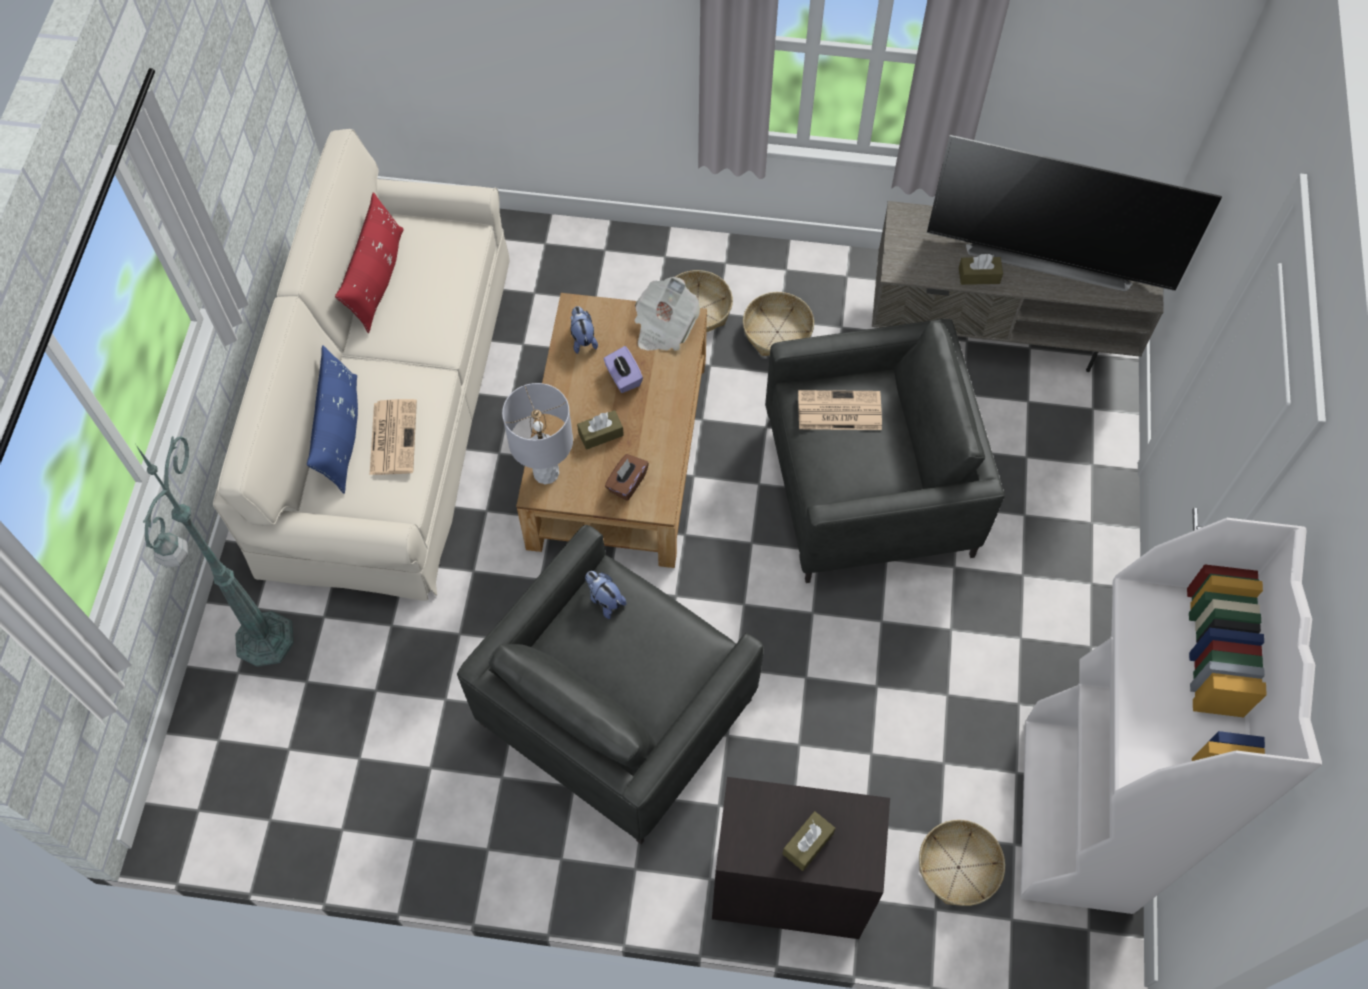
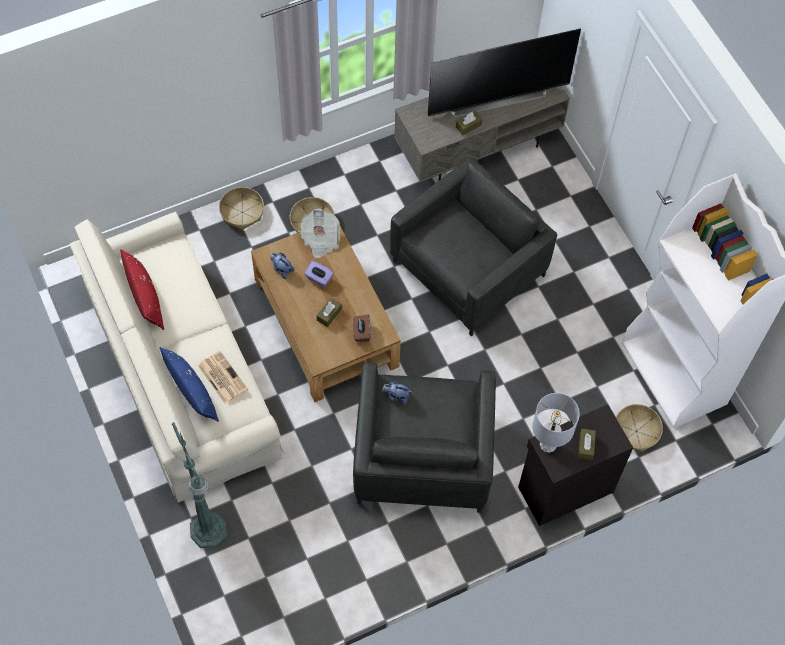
camera: 35 degrees left, 0 degrees up
(546, 473) = (316, 351): grey table lamp -> grey table lamp (548, 444)
(777, 331) = (364, 211): basket -> basket (242, 212)
(838, 411) = (444, 235): newspaper -> none

